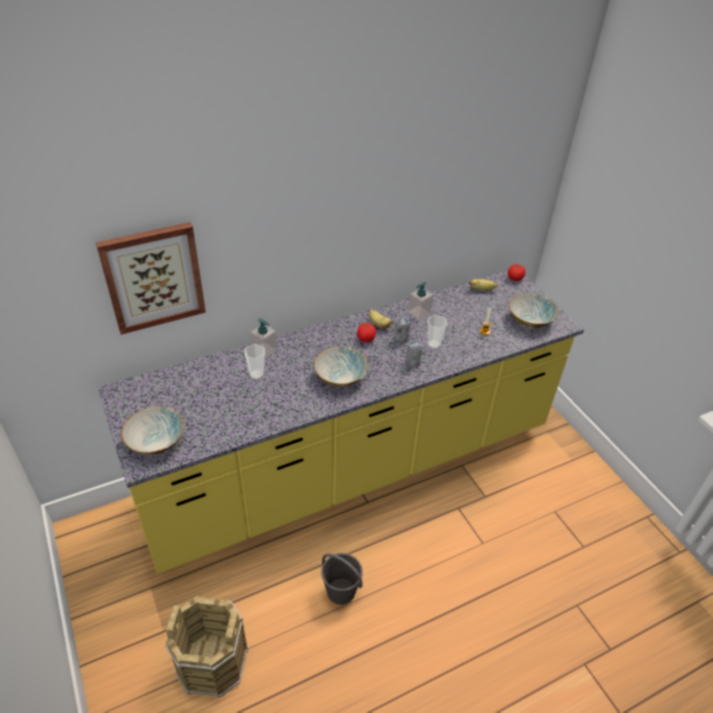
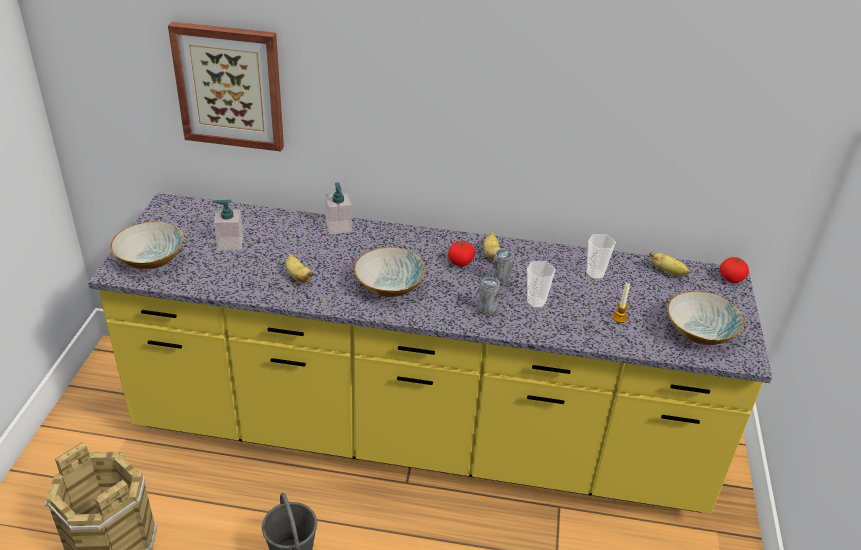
camera: 35 degrees right, 5 degrees down
(256, 374) = (306, 245): cup -> cup (595, 274)
(276, 400) = (298, 277): none -> banana
(419, 313) = (555, 263): soap dispenser -> soap dispenser (230, 243)

